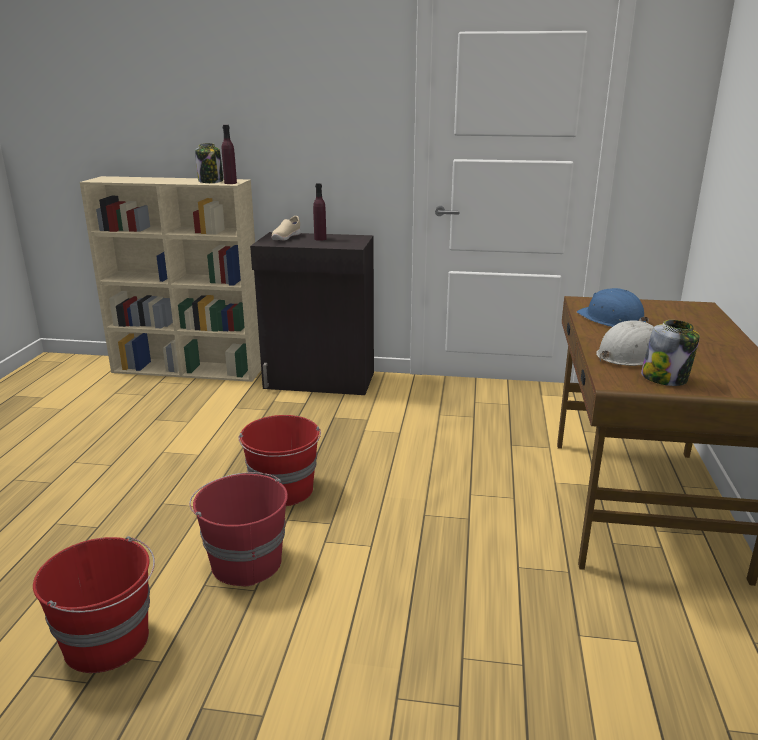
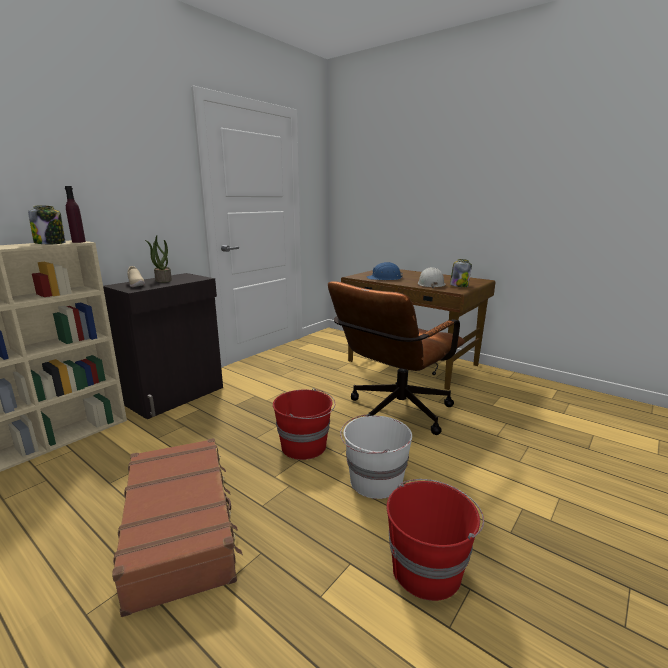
camera: 60 degrees left, 5 degrees down
(114, 475) = (181, 527): none -> brown suitcase
(245, 561) = (374, 481): red bucket -> white bucket
(320, 239) = (163, 280): purple bottle -> potted plant
(428, 533) = (394, 414): none -> brown office chair

